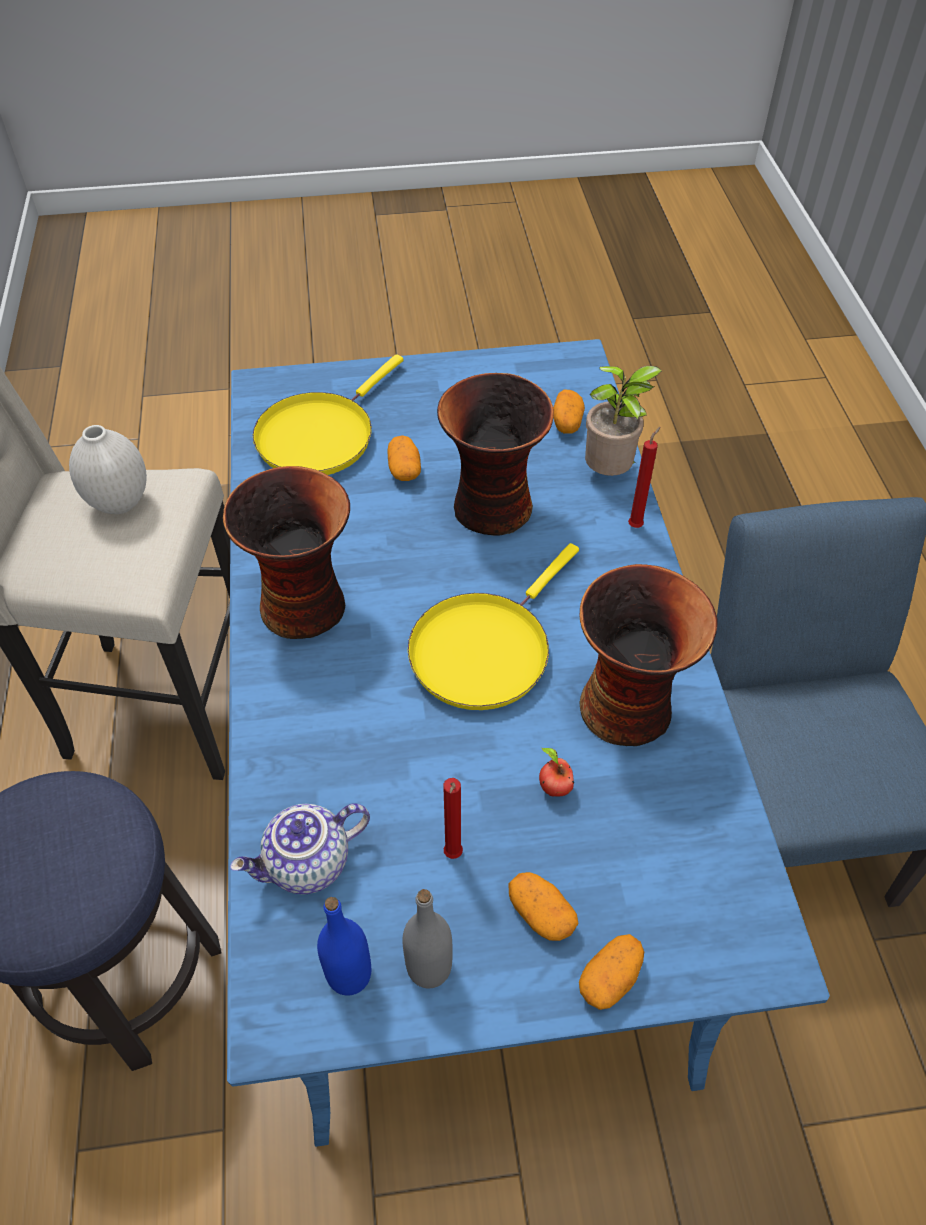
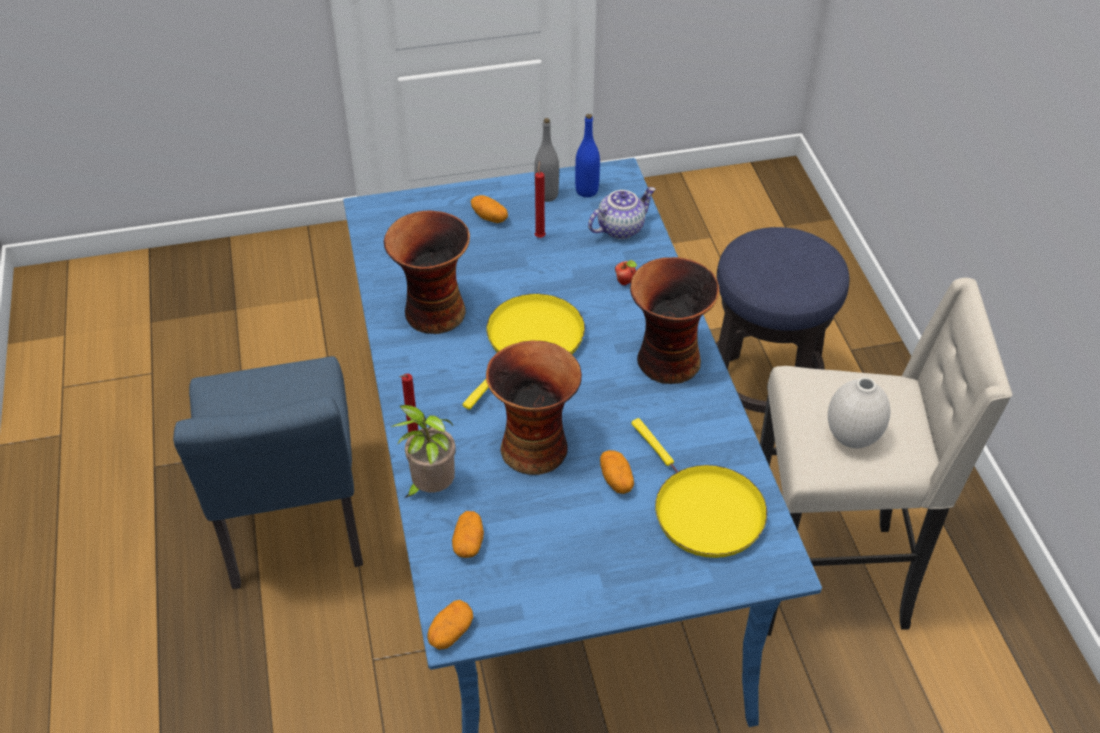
camera: 175 degrees right, 5 degrees down
(319, 435) = (703, 510): yellow frying pan -> yellow frying pan turned 120 degrees clockwise
(553, 788) = (483, 269): apple -> apple (625, 282)
(610, 978) = (454, 197): potato -> potato (450, 632)

